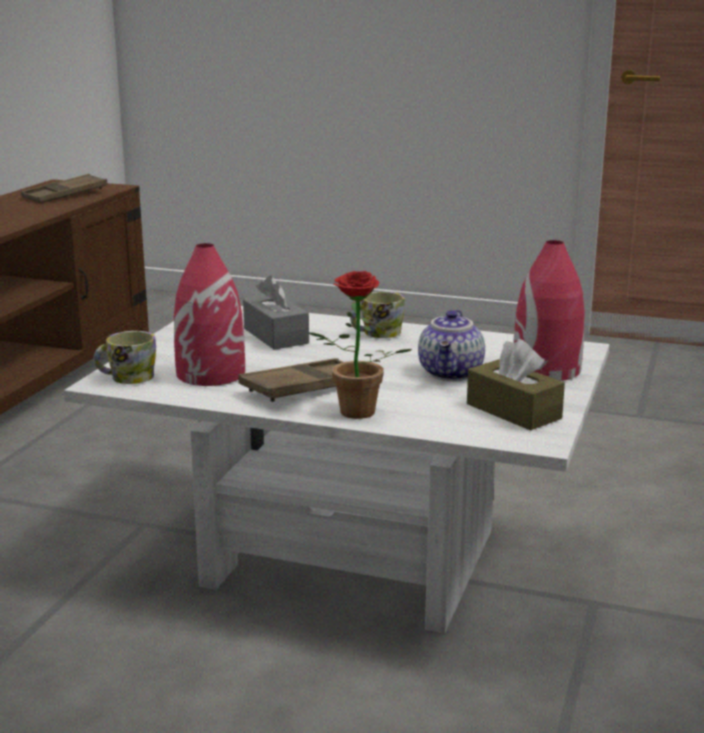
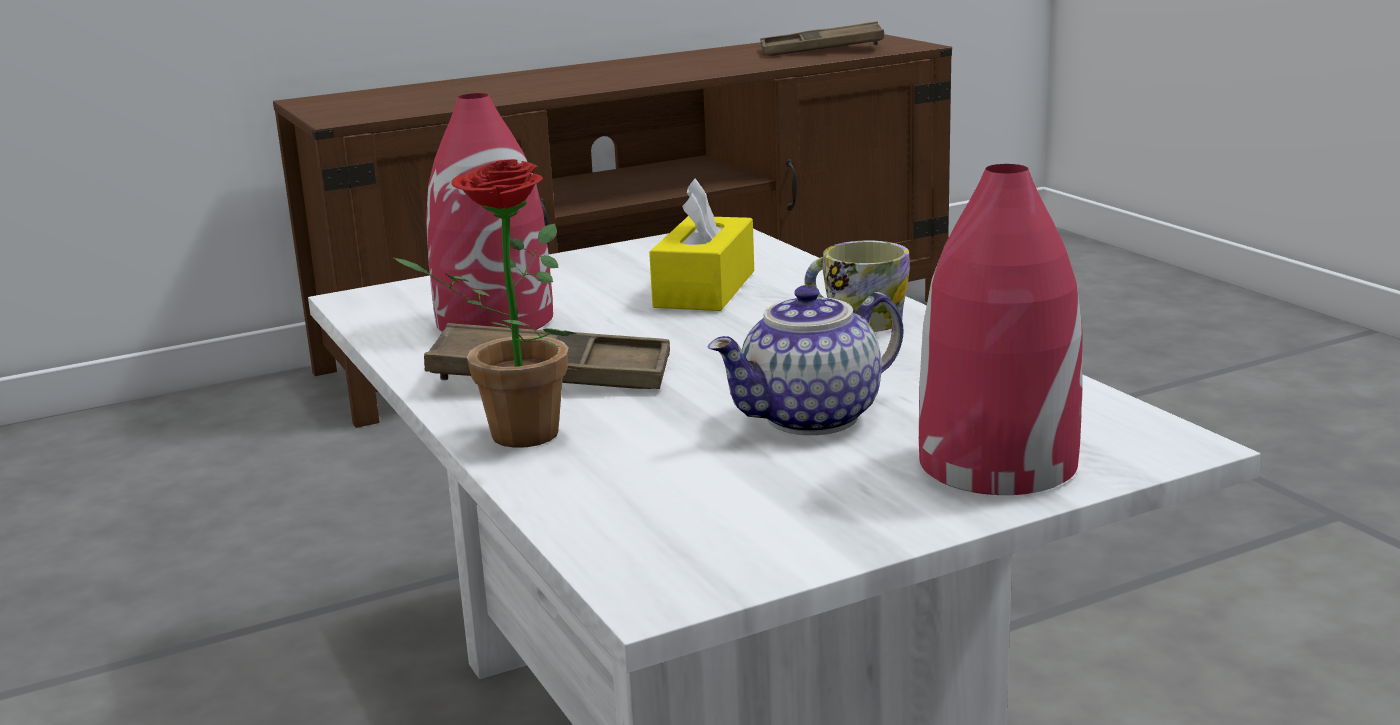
camera: 45 degrees right, 0 degrees up
(126, 378) = (397, 300): mug -> none
(276, 336) = (705, 289): grey tissue box -> yellow tissue box
(513, 411) = (749, 518): brown tissue box -> none

